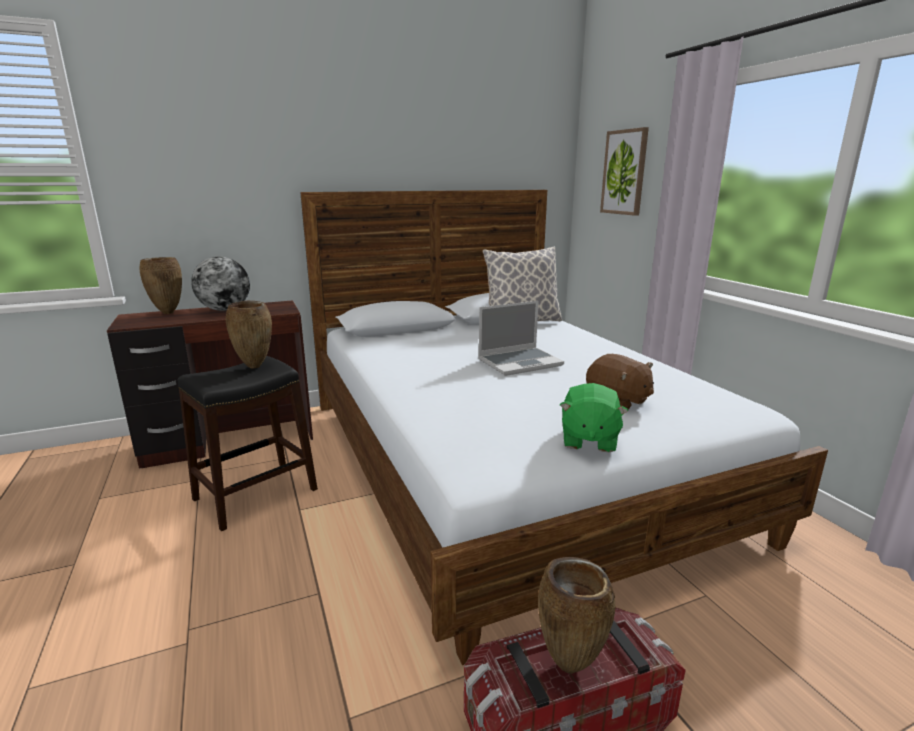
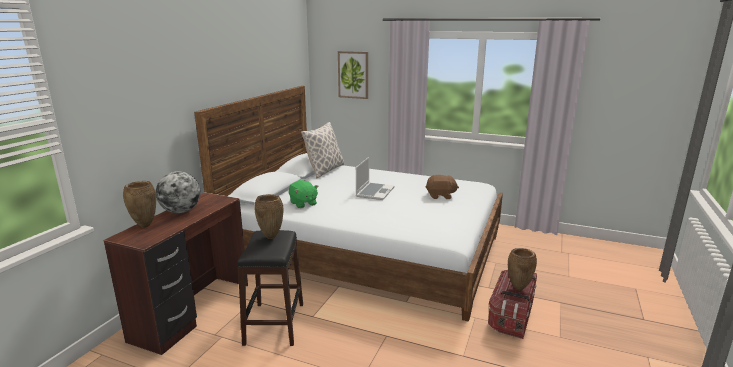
camera: 45 degrees left, 0 degrees up
(588, 440) = (461, 213): green plush toy -> green plush toy (303, 203)

